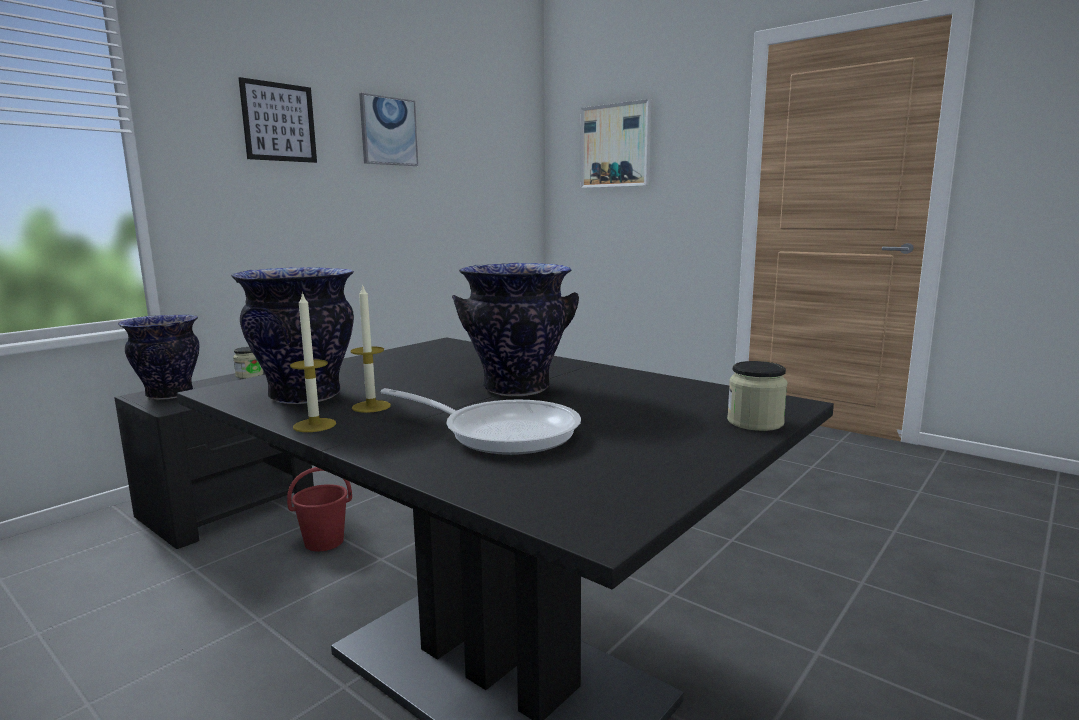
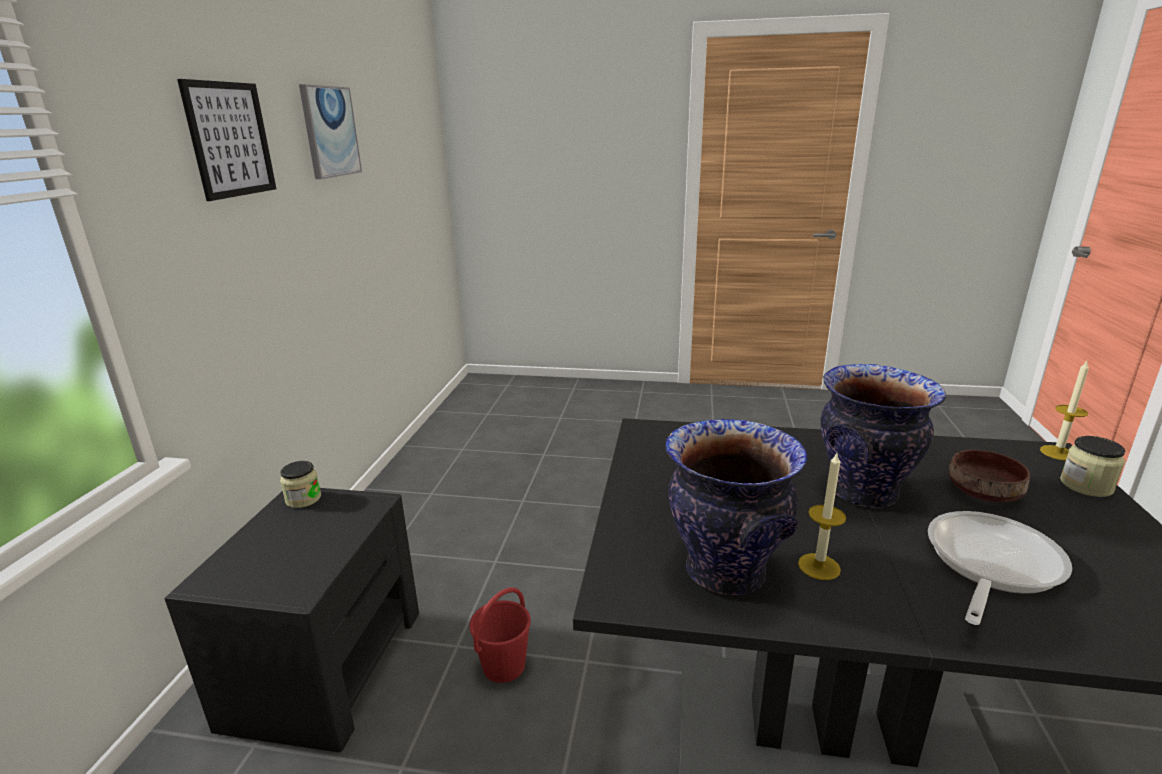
camera: 30 degrees left, 10 degrees up
(168, 394) = (249, 568): vase -> none
(314, 425) = (842, 619): candle -> candle (1058, 453)
(501, 432) = (989, 565): frying pan -> frying pan turned 45 degrees counterclockwise
(615, 146) = (539, 129): picture -> none
(626, 407) = (984, 493): none -> brown bowl

